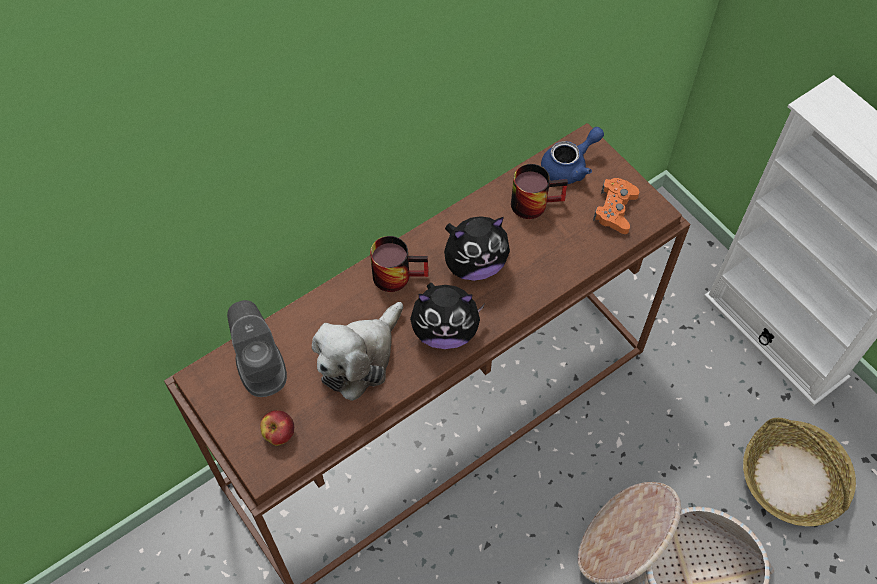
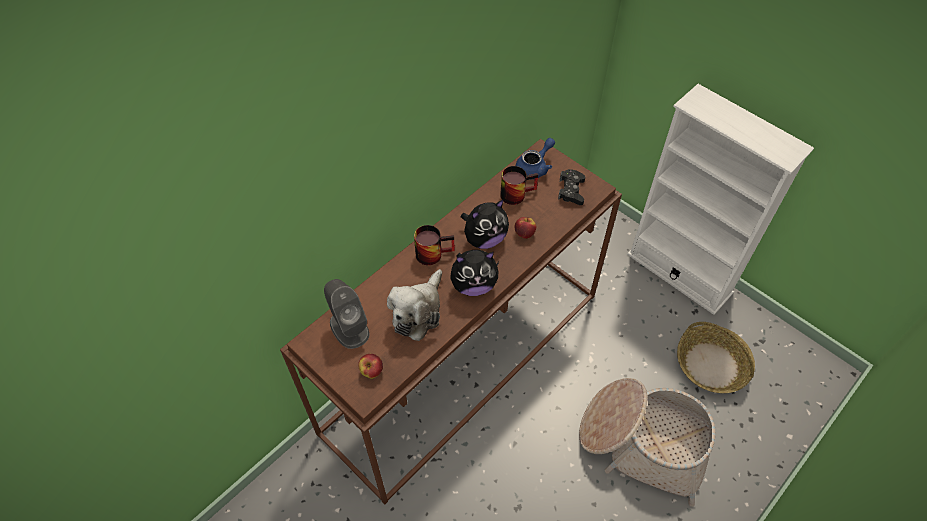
camera: 10 degrees left, 5 degrees down
(533, 265) = (524, 233): none -> apple
(615, 210) = (571, 191): orange game controller -> black game controller

